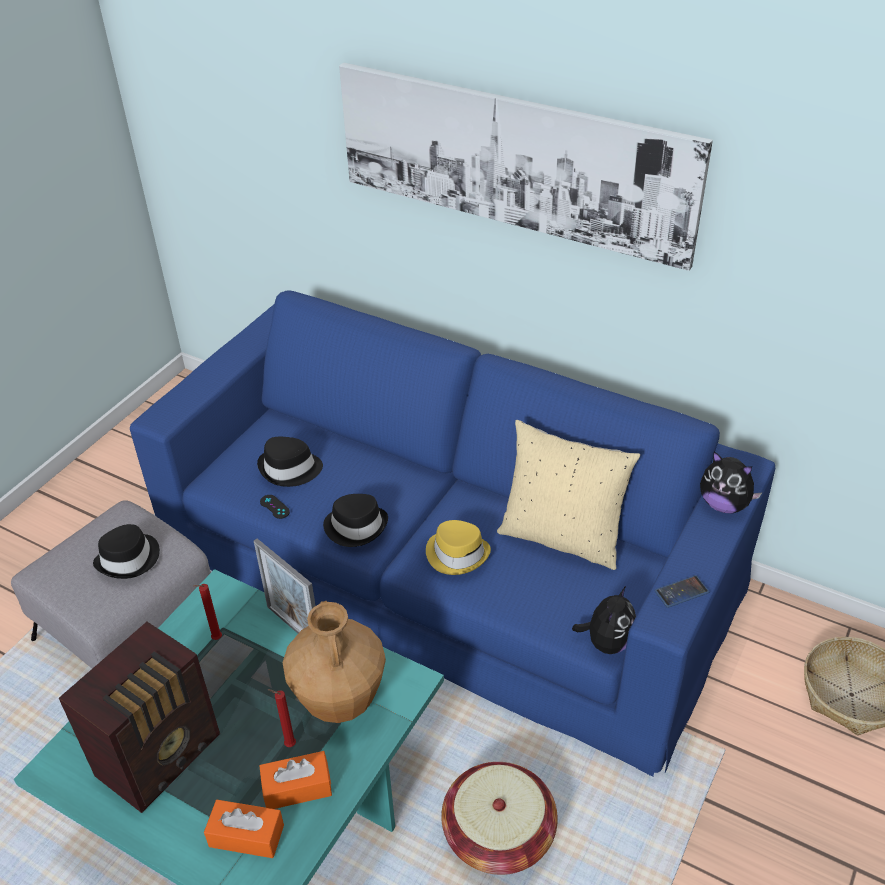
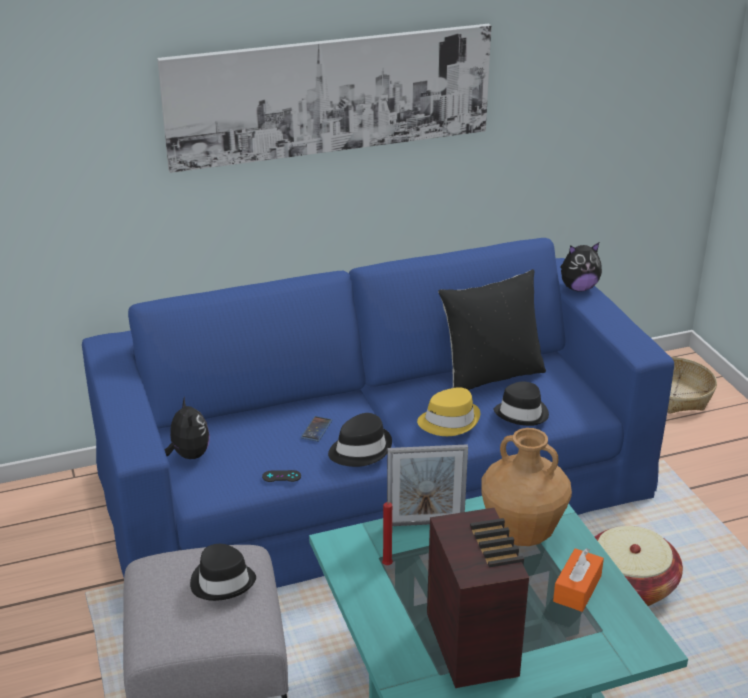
camera: 50 degrees left, 10 degrees down
(246, 836) = (594, 631): orange tissue box -> none
(288, 744) = (534, 575): red candle -> none
(290, 469) = (252, 449): black hat -> black hat (522, 413)
(562, 537) = (490, 375): beige pillow -> black pillow
(607, 642) = (595, 409): plush toy -> plush toy (188, 455)
(681, 592) = (630, 336): phone -> phone (316, 429)

